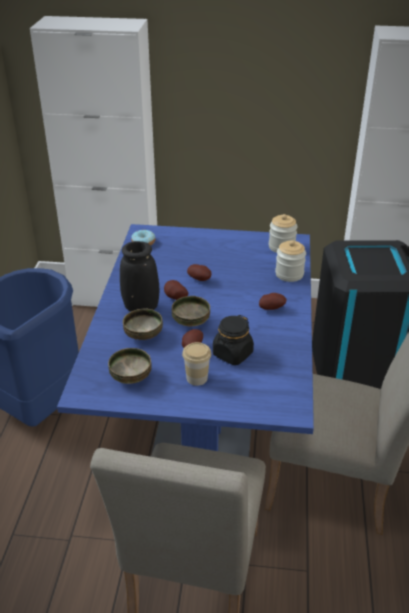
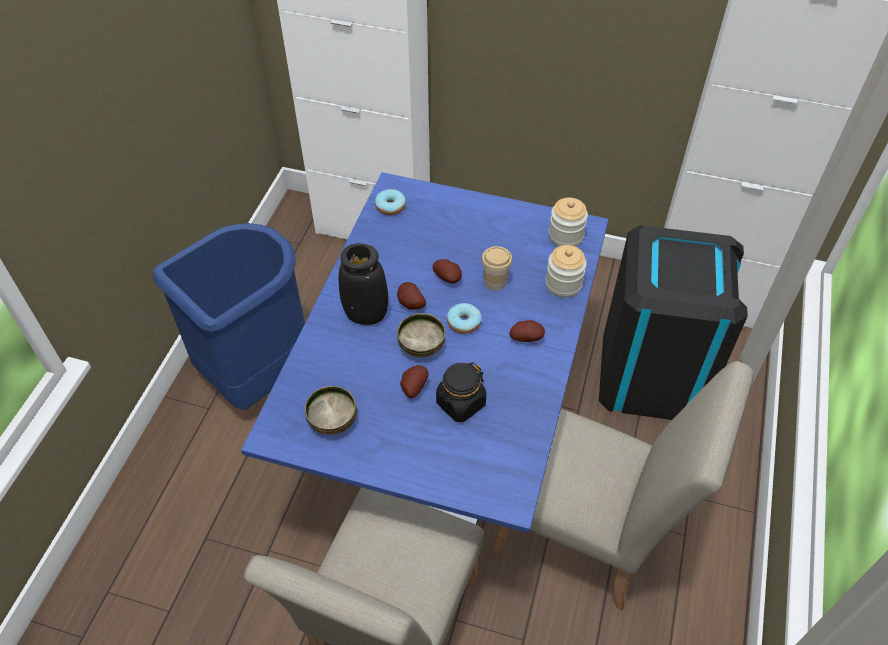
camera: 10 degrees right, 15 degrees up
(143, 335) = (360, 359): bowl -> none
(197, 378) = (409, 433): cup -> cup (495, 282)
(220, 304) = (464, 322): none -> donut

